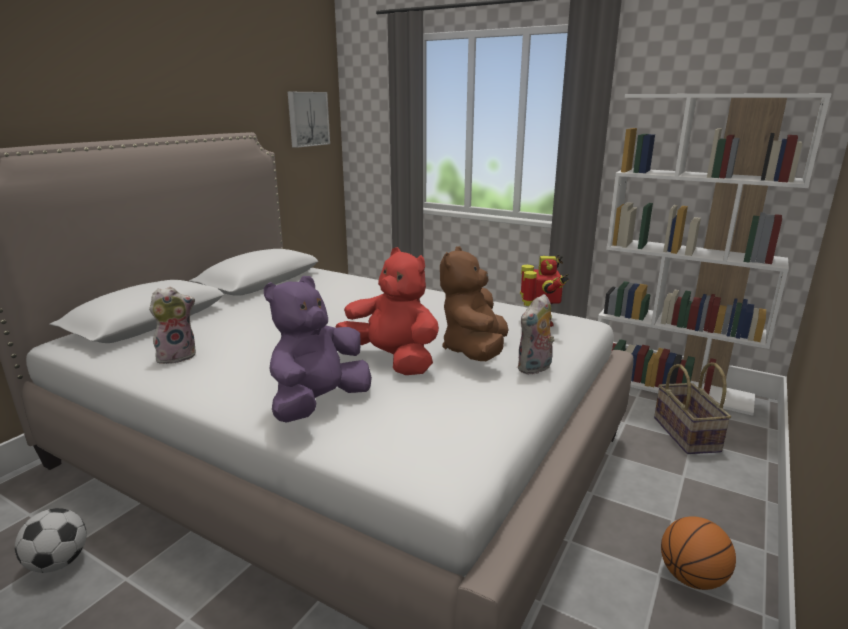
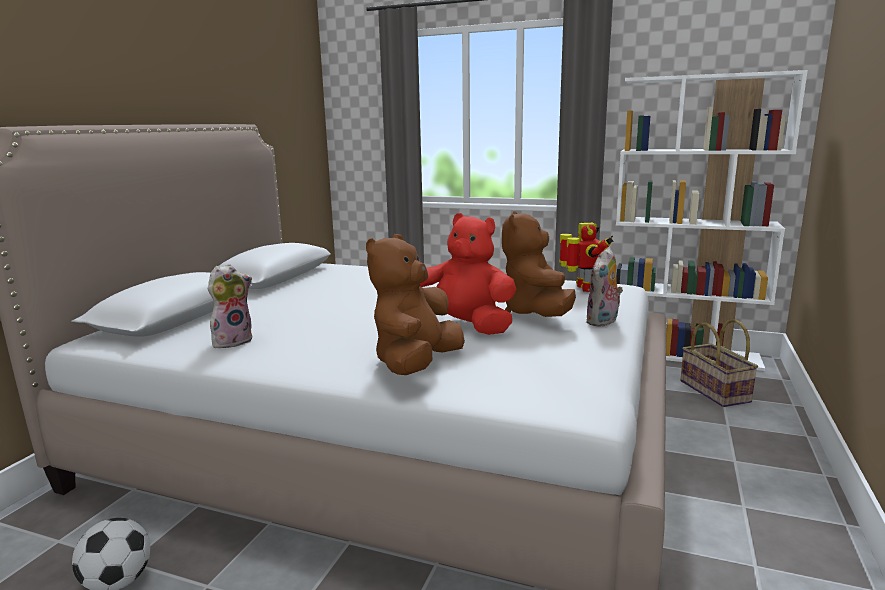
camera: 10 degrees left, 5 degrees down
(307, 119) = (297, 115): picture -> none
(318, 404) = (416, 364): purple plush toy -> brown plush toy
(691, 577) = (772, 504): basketball -> none

